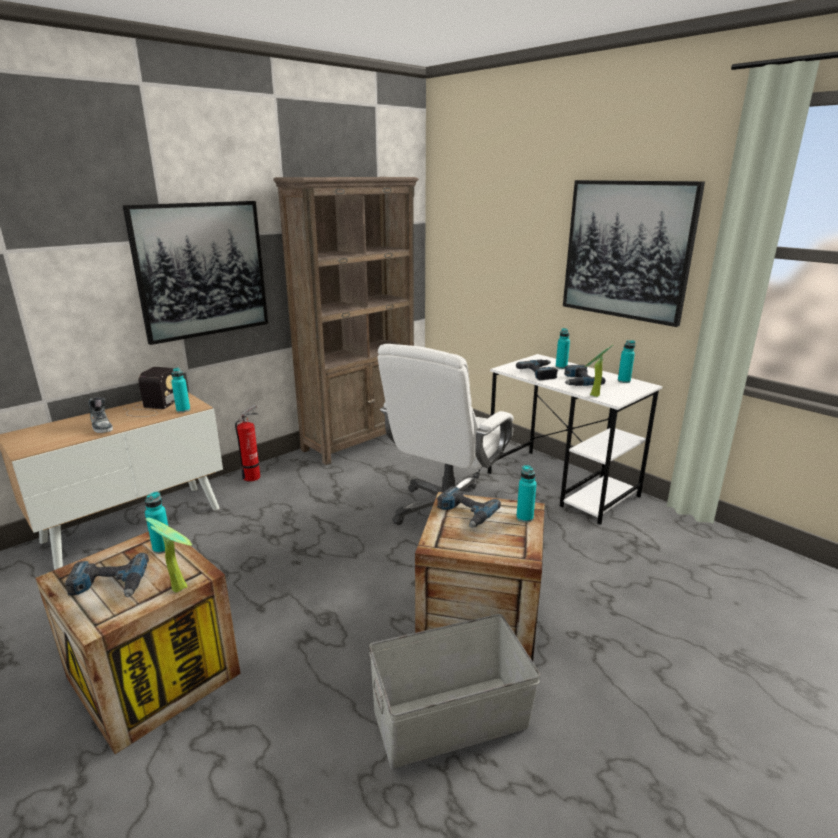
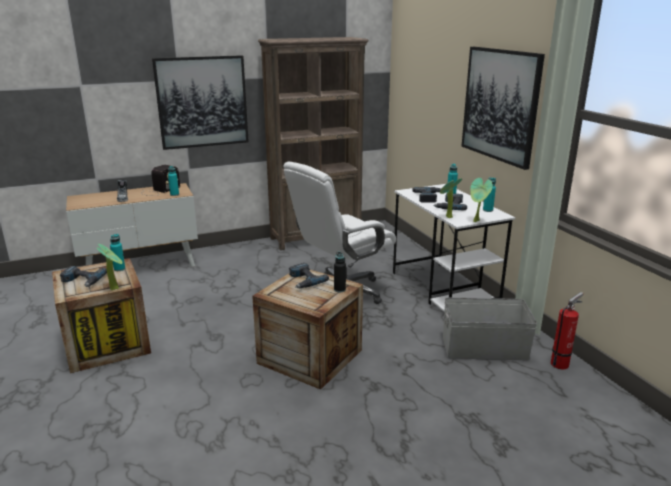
camera: 20 degrees right, 0 degrees up
(253, 476) = (228, 250): fire extinguisher -> fire extinguisher (561, 363)
(451, 720) = (249, 401): grey storage box -> grey storage box (485, 348)
(524, 518) = (339, 289): turquoise bottle -> black bottle
(631, 396) = (477, 221): none -> potted plant

